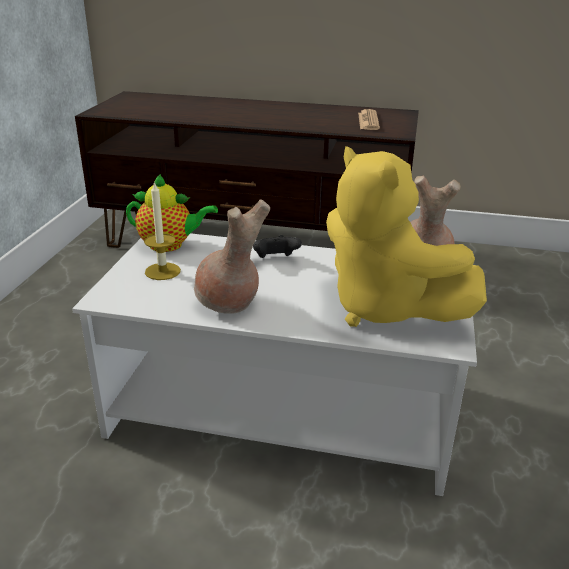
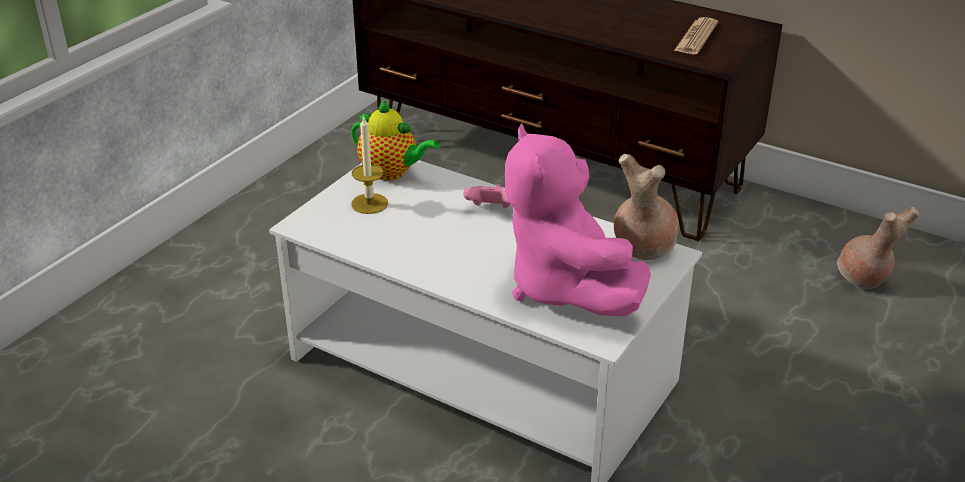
camera: 20 degrees right, 5 degrees up
(228, 305) = (413, 253): brown vase -> brown vase (863, 280)
(275, 260) = (490, 210): black game controller -> pink game controller
(384, 308) = (565, 288): yellow plush toy -> pink plush toy

